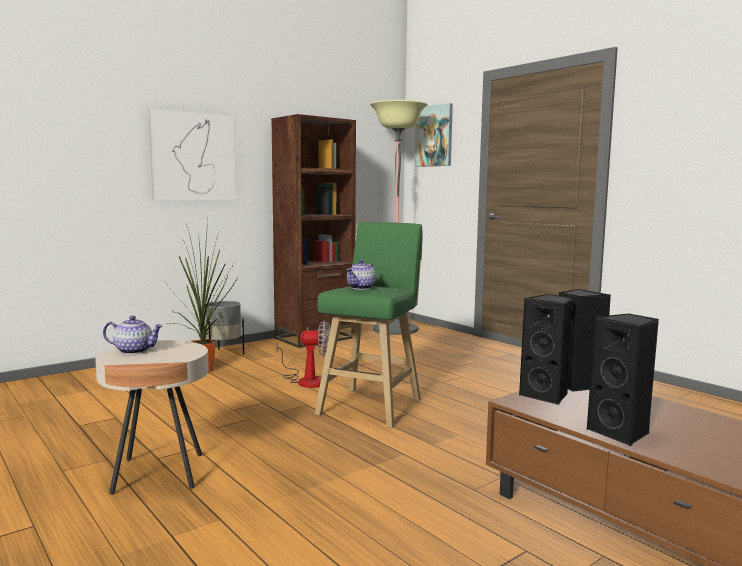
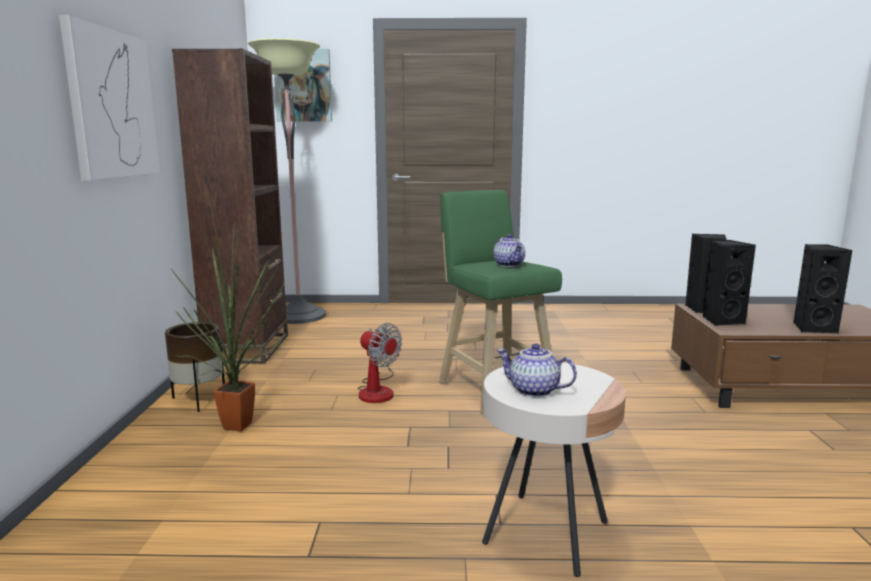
camera: 50 degrees left, 5 degrees up
(134, 351) = (533, 391): teapot -> teapot turned 105 degrees counterclockwise
(224, 354) = (198, 400): grey planter -> brown planter
(306, 380) = (377, 390): fan -> fan turned 90 degrees clockwise

